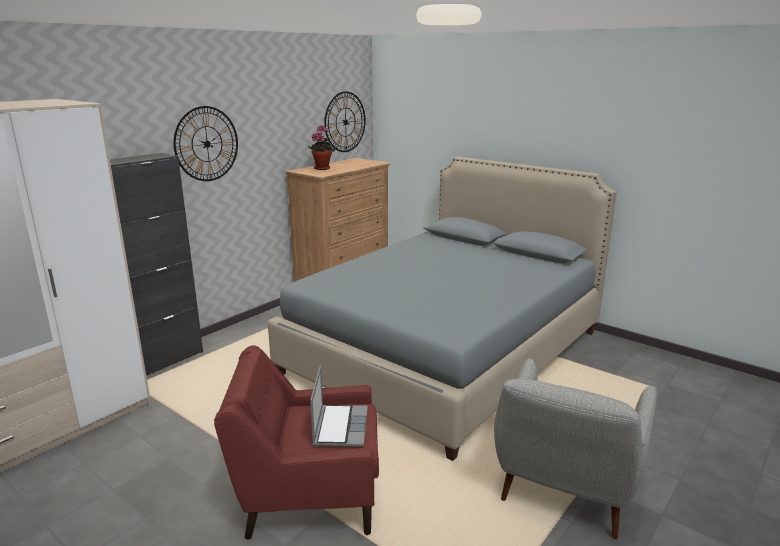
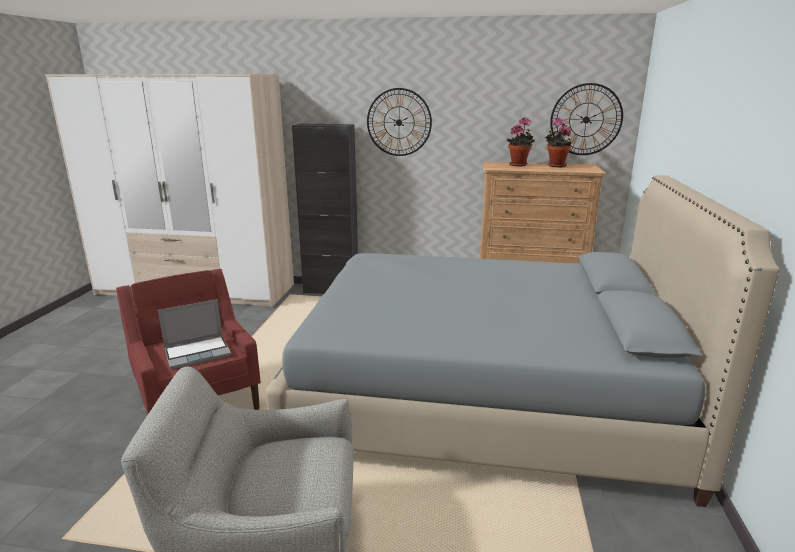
camera: 60 degrees right, 0 degrees up
(345, 164) = (555, 166): none -> potted plant

